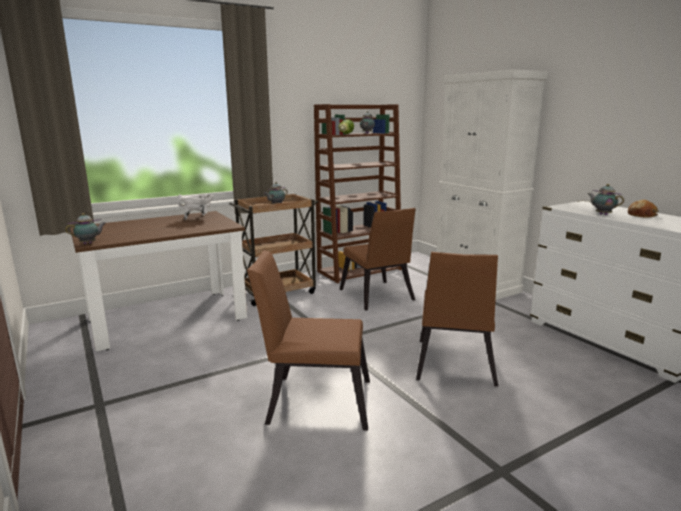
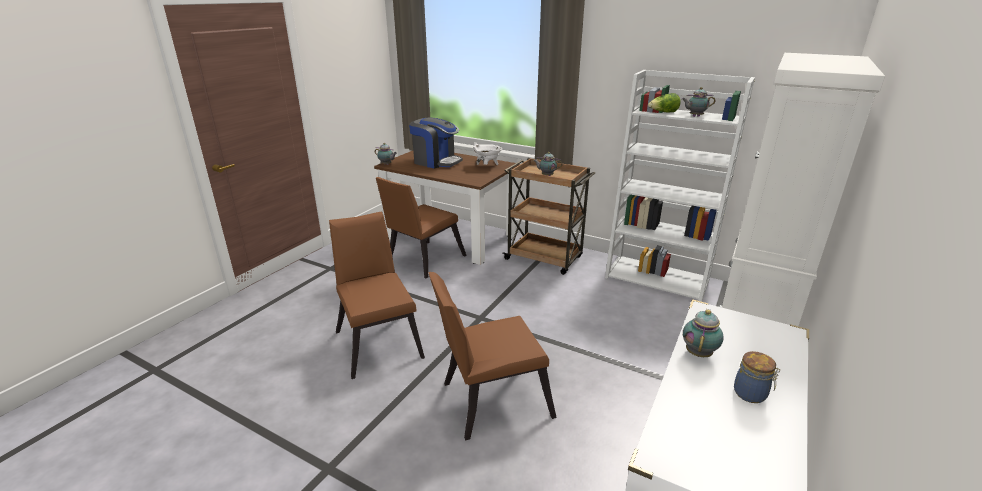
camera: 60 degrees right, 10 degrees up
(137, 228) = (436, 161): none -> coffee machine
(360, 270) = (658, 278): brown bookcase -> white bookcase
(377, 297) = (599, 310): brown chair -> brown chair (422, 261)
(642, 215) = (751, 394): bread -> jar

